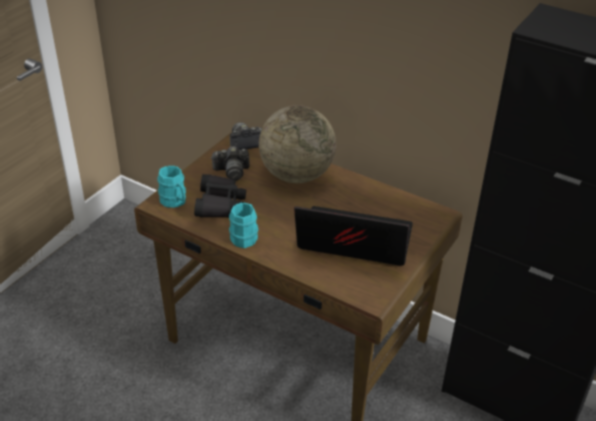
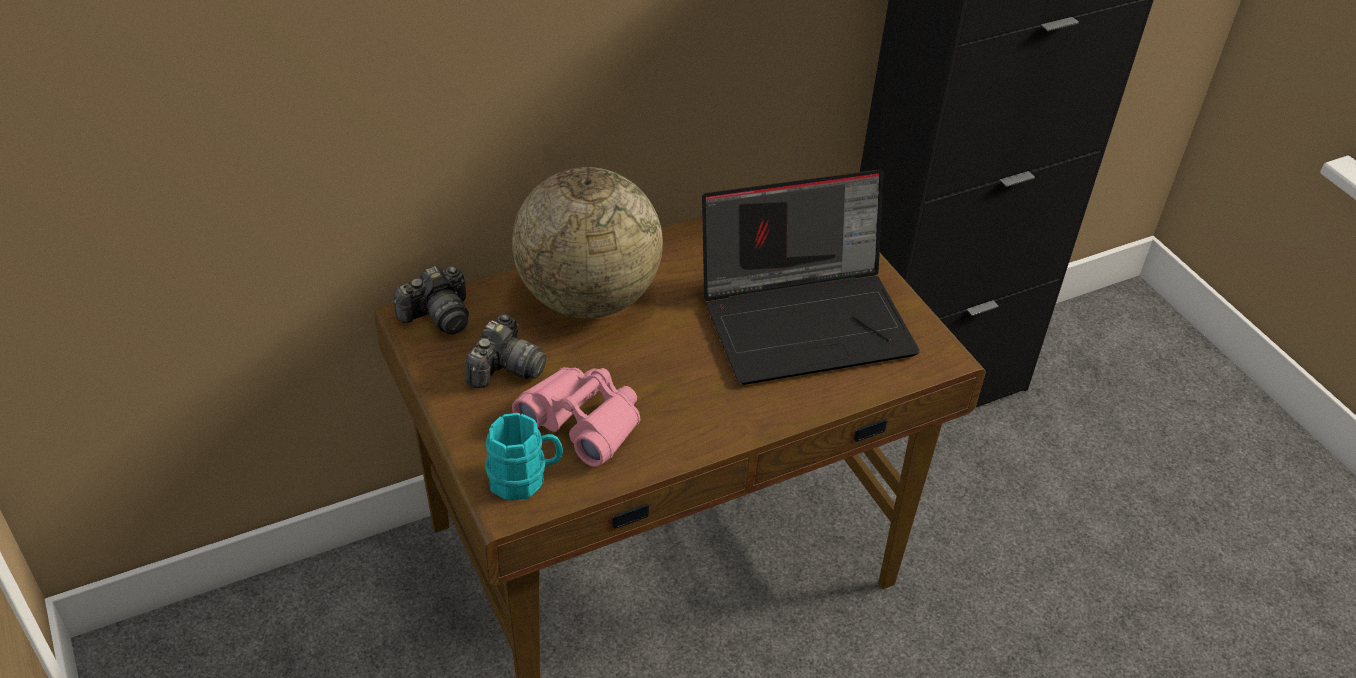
camera: 60 degrees left, 5 degrees up
(220, 204) = (583, 422): black binoculars -> pink binoculars
(245, 143) = (438, 316): camera -> camera turned 135 degrees counterclockwise
(245, 236) = (695, 427): turquoise mug -> none
(352, 244) = (807, 319): laptop -> laptop turned 150 degrees counterclockwise

